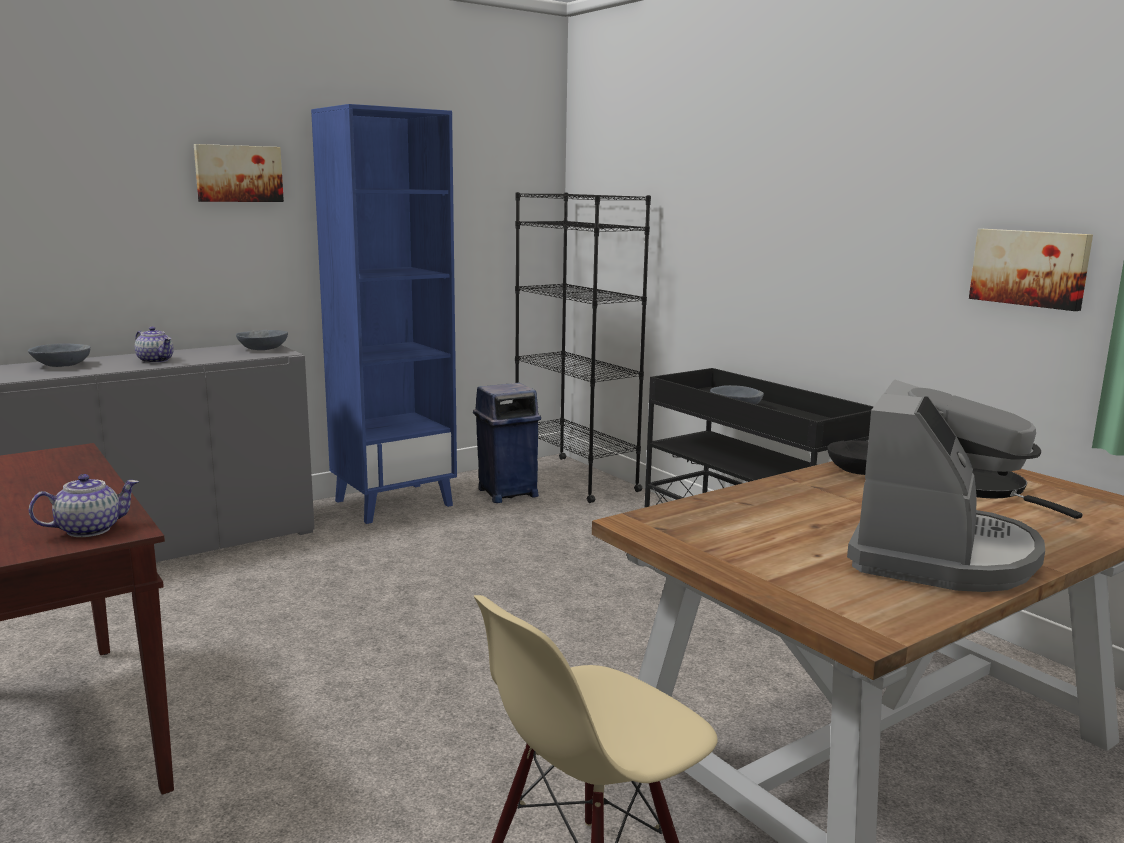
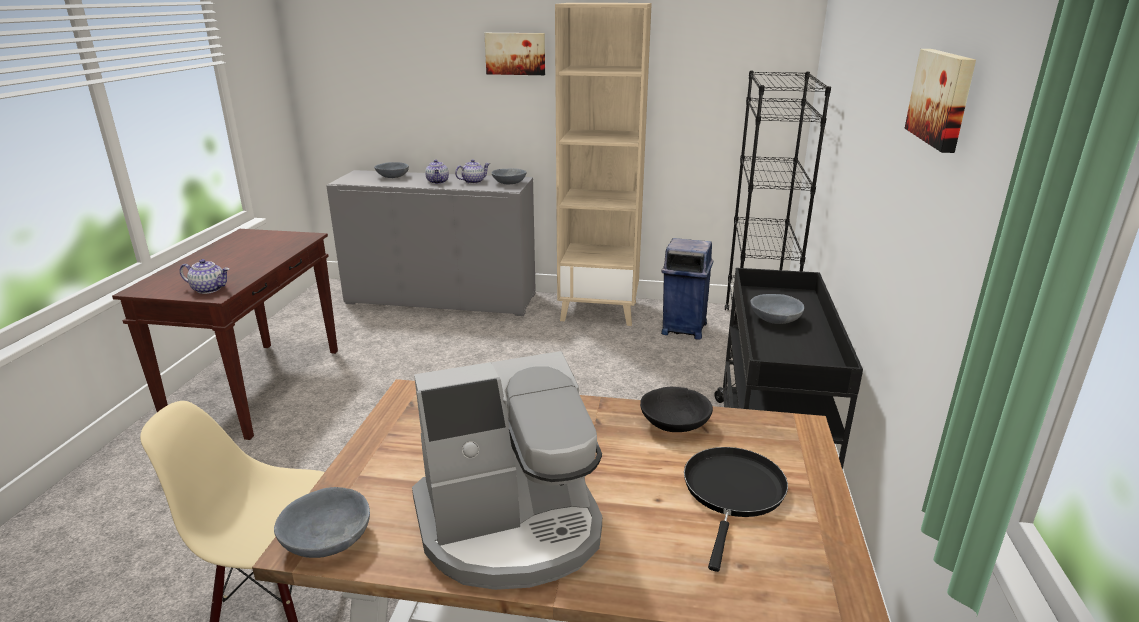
camera: 45 degrees right, 10 degrees up
(208, 354) = (473, 181): none -> teapot
(394, 502) = (599, 311): blue bookcase -> beige bookcase
(869, 619) = (326, 539): none -> grey bowl
(1030, 268) = (970, 261): picture -> picture (943, 98)

